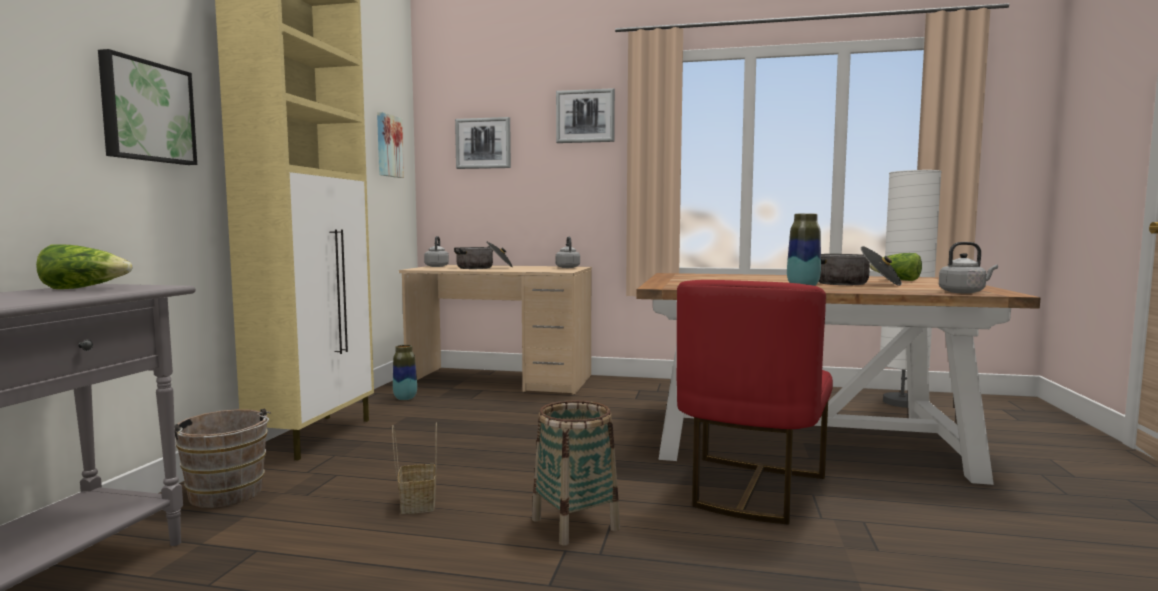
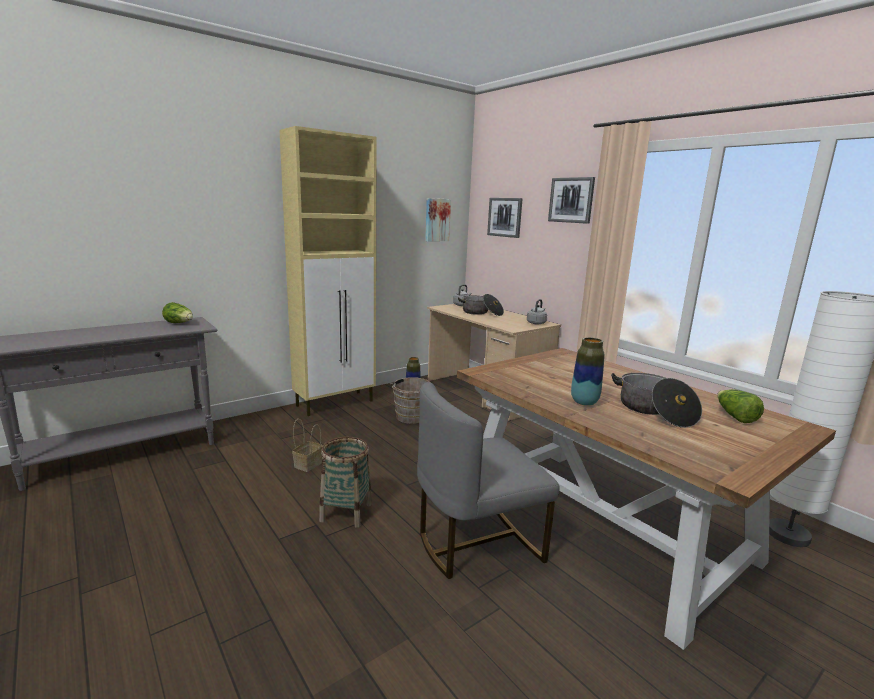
camera: 40 degrees right, 10 degrees up
(146, 112) = (237, 228): picture -> none
(227, 495) = (258, 426): brown bucket -> brown bucket (411, 418)
(750, 489) = (476, 543): red chair -> grey chair
(964, 292) = (697, 460): grey kettle -> none

